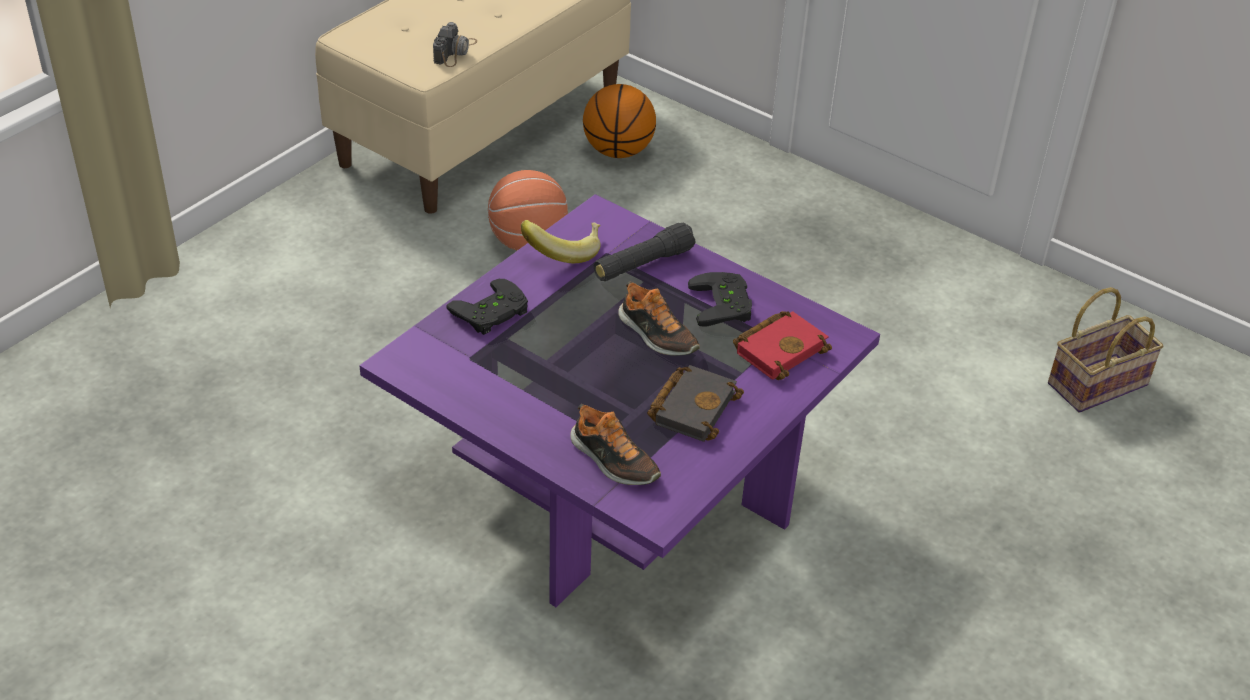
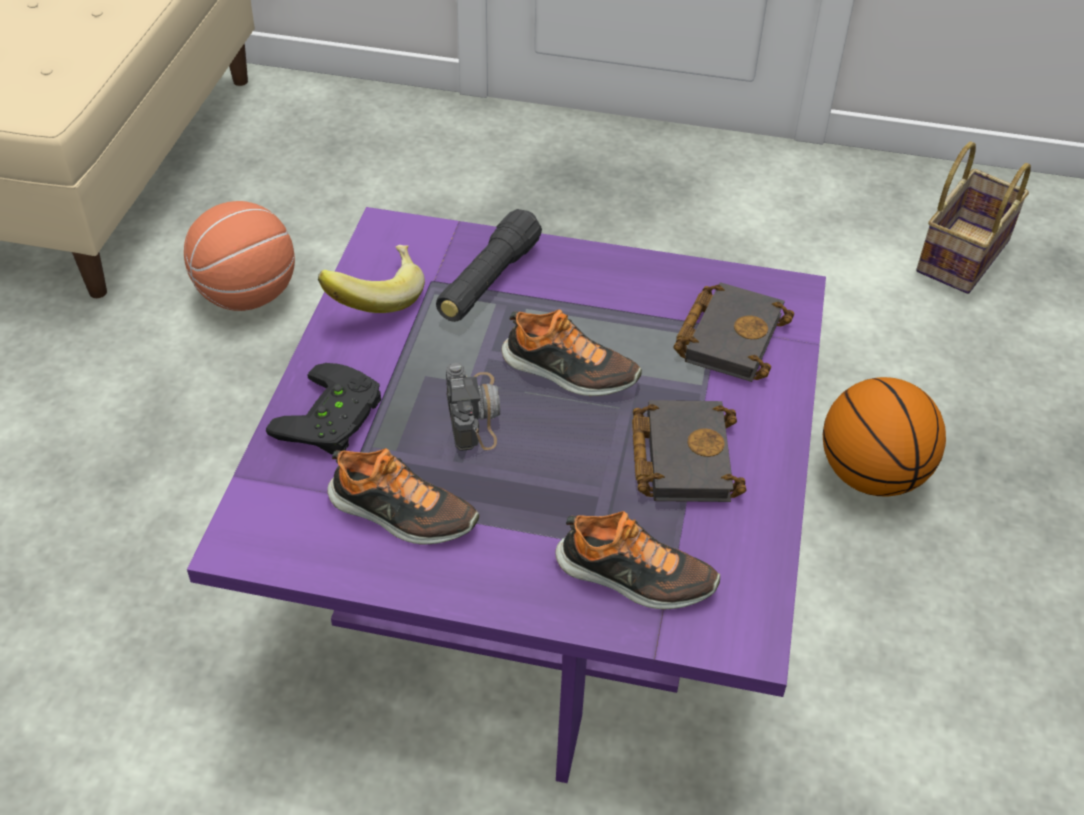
camera: 25 degrees left, 5 degrees up
(455, 51) = (68, 72): camera -> camera (474, 411)
(497, 378) = (401, 514): none -> shoe
(618, 151) = (293, 150): basketball -> basketball (871, 474)
(725, 304) = (624, 301): black game controller -> none
(780, 348) = (729, 336): red book -> black book

